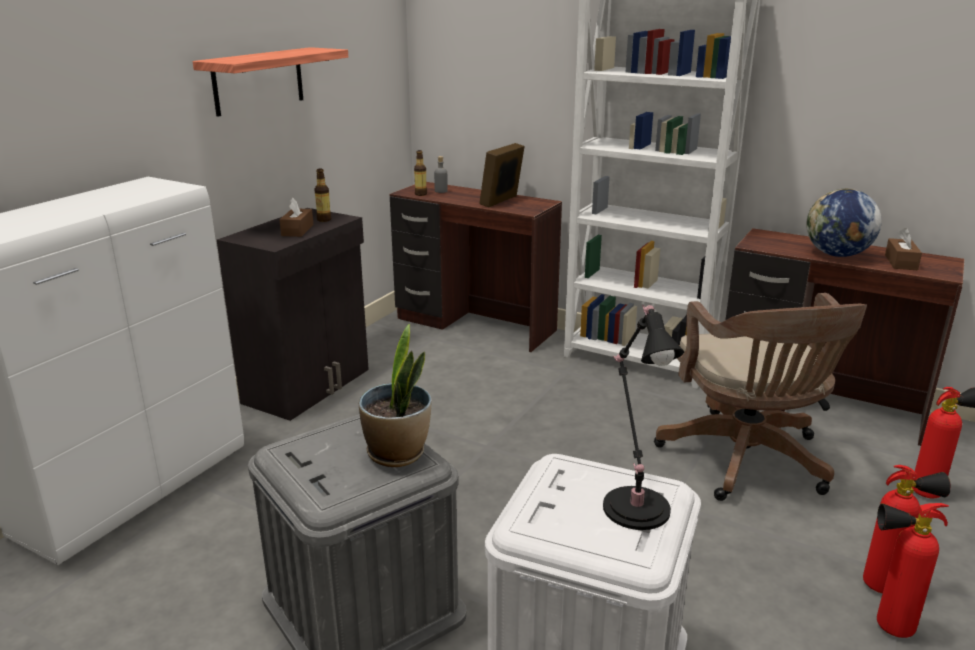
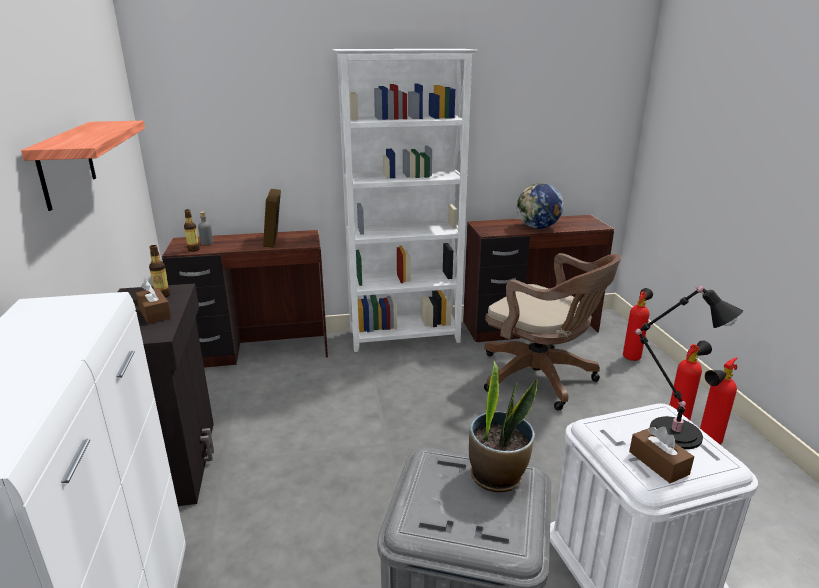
camera: 40 degrees left, 0 degrees up
(901, 262) = (571, 224): brown tissue box -> brown tissue box (658, 463)

